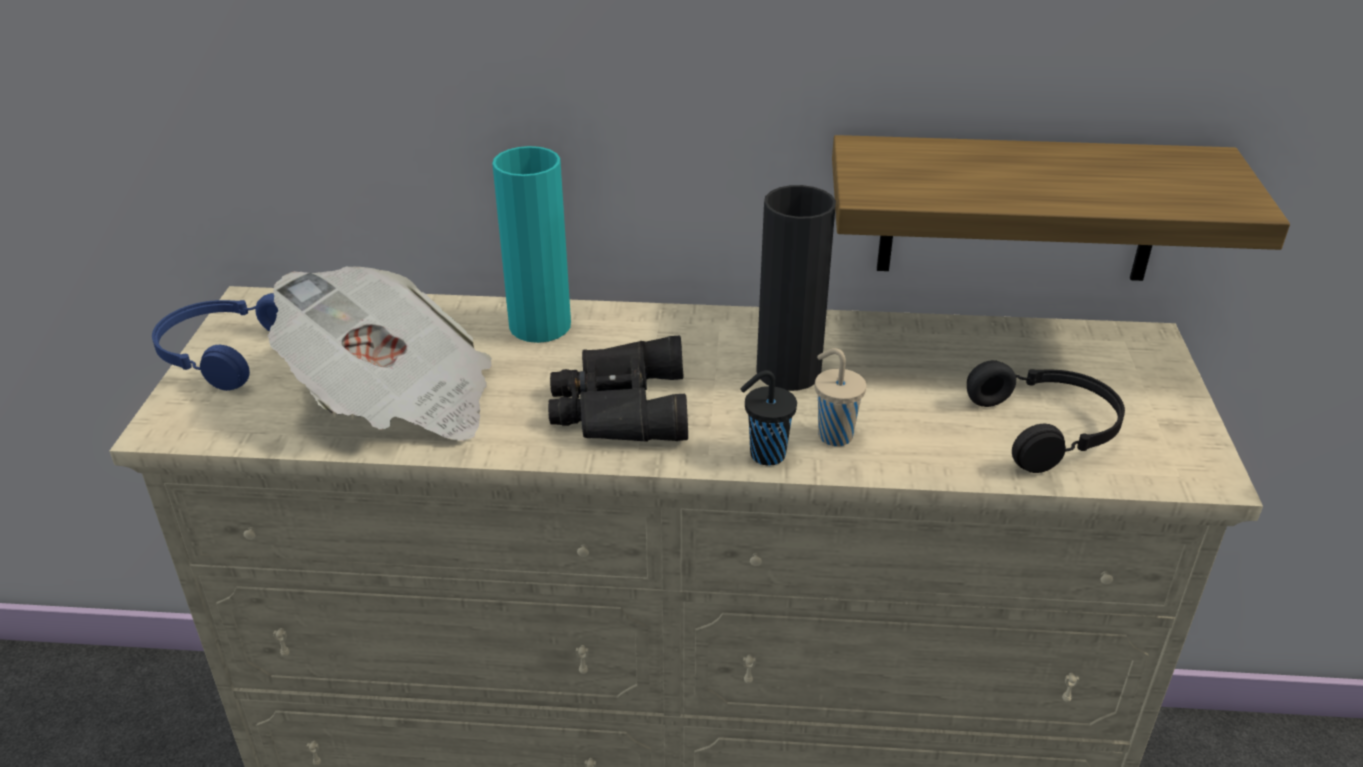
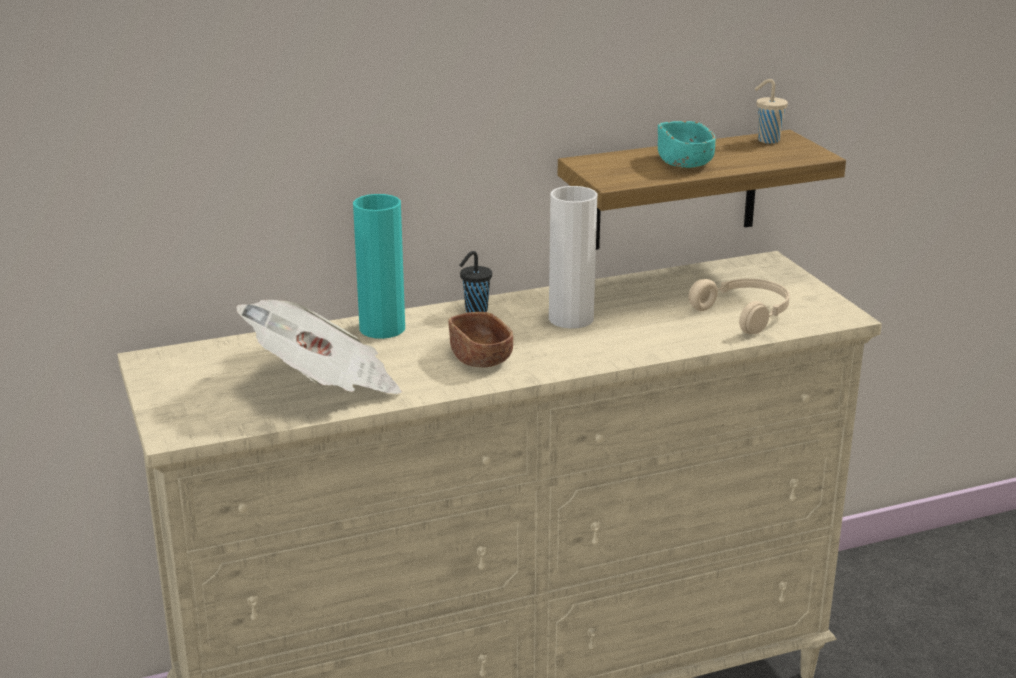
camera: 25 degrees left, 10 degrees down
(223, 353) = (164, 389): blue headphones -> none
(617, 407) = (480, 358): black binoculars -> brown bowl
(765, 455) = (595, 360): black cup -> black cup (475, 311)
(788, 372) = (571, 319): black vase -> white vase
(833, 435) = (626, 342): beige cup -> beige cup (767, 140)
(1013, 177) = (684, 162): none -> turquoise bowl
(1048, 429) = (746, 314): black headphones -> beige headphones

